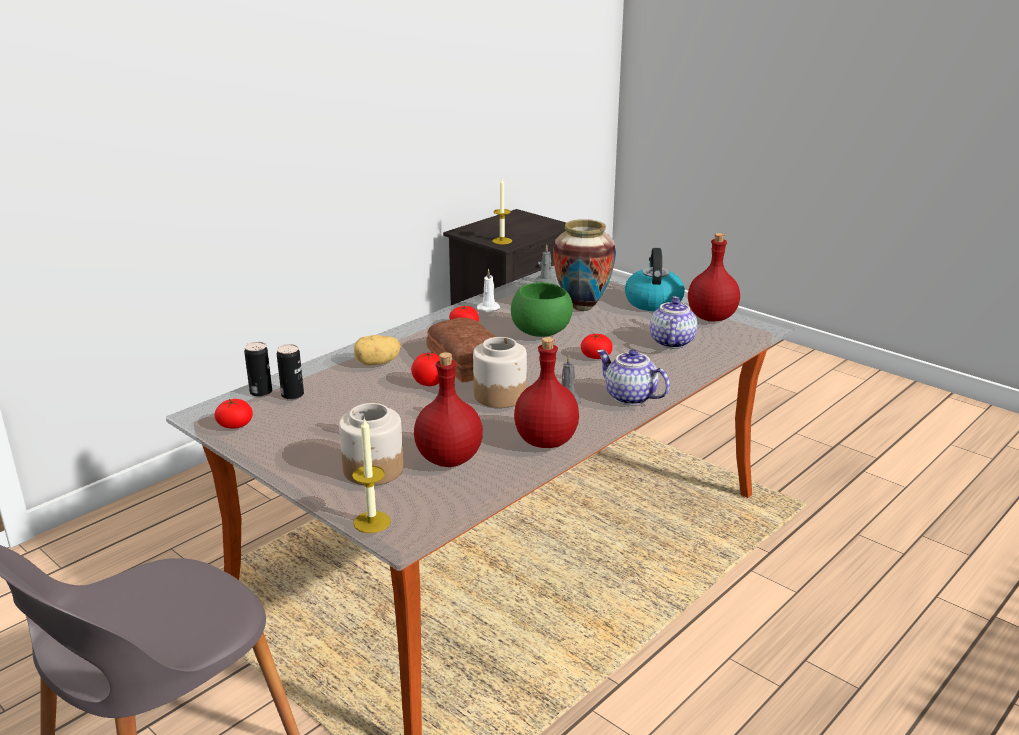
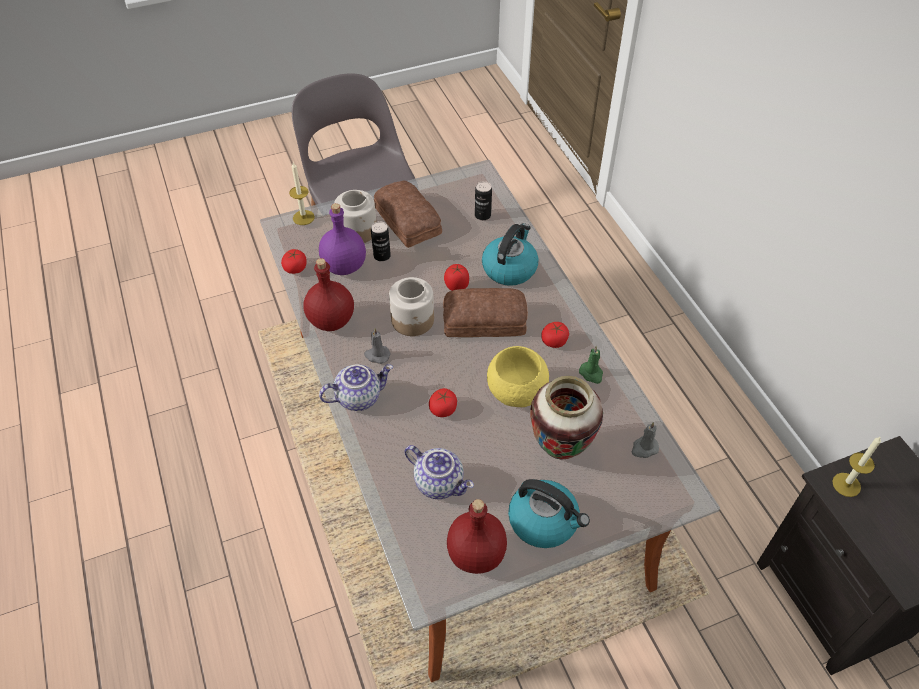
camera: 115 degrees right, 25 degrees up
(235, 425) = (455, 184): tomato -> tomato (295, 268)
(261, 392) = (496, 202): can -> can (382, 256)
(328, 439) = (408, 219): none -> bread
(377, 363) = (509, 268): potato -> kettle
(448, 459) = (344, 265): red bottle -> purple bottle
(489, 308) = (591, 374): white candle -> green candle
(542, 332) = (515, 391): green bowl -> yellow bowl

